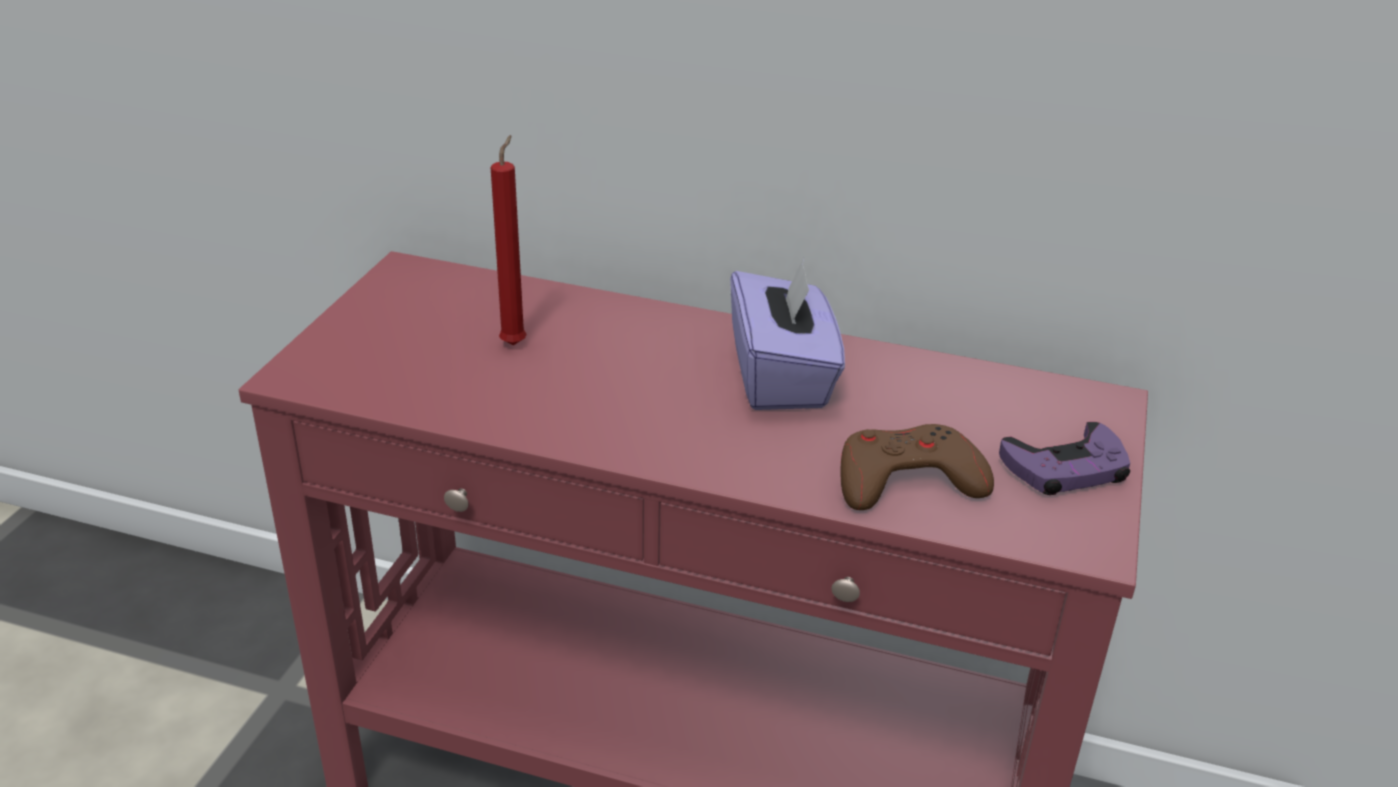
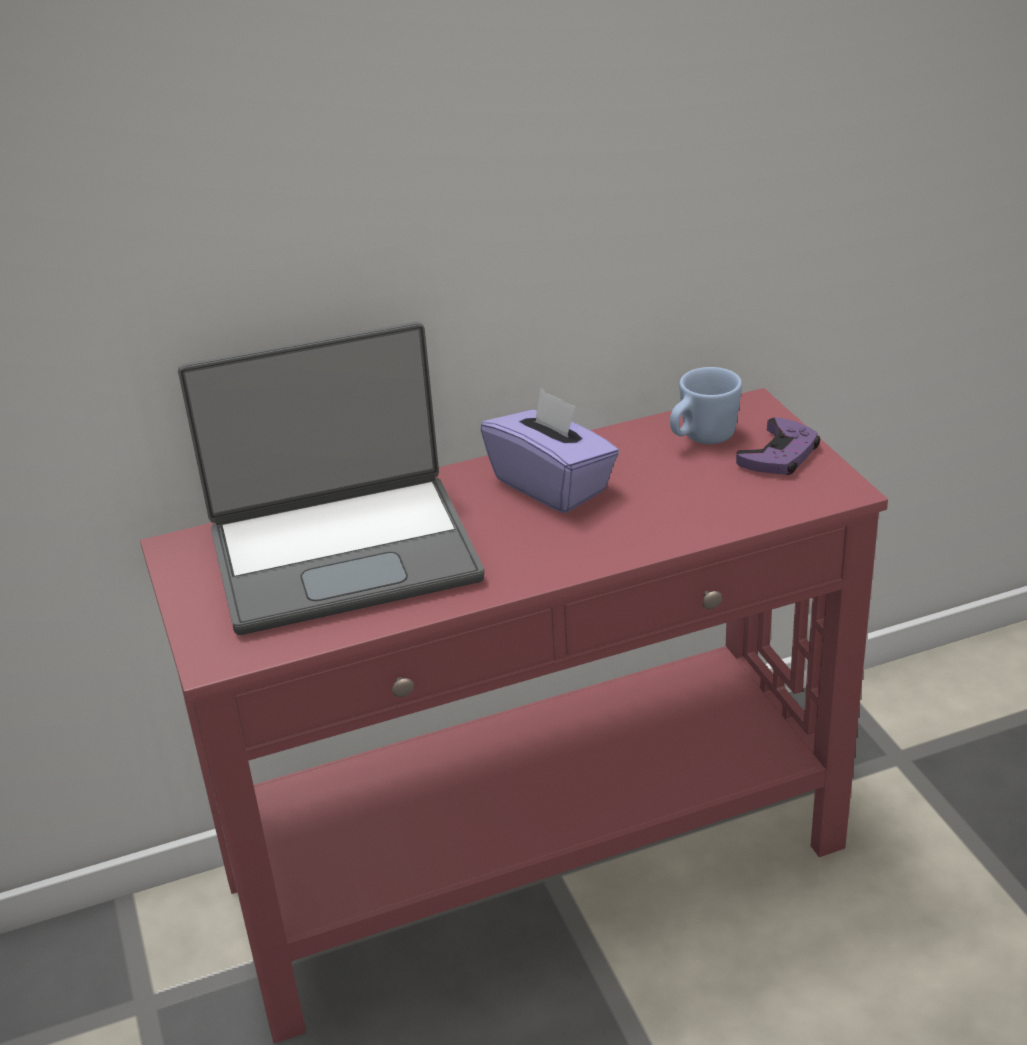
camera: 35 degrees left, 0 degrees up
(515, 343) = (343, 553): red candle -> laptop
(907, 479) = (706, 506): brown game controller -> none
(1000, 408) = (701, 439): none -> blue mug

